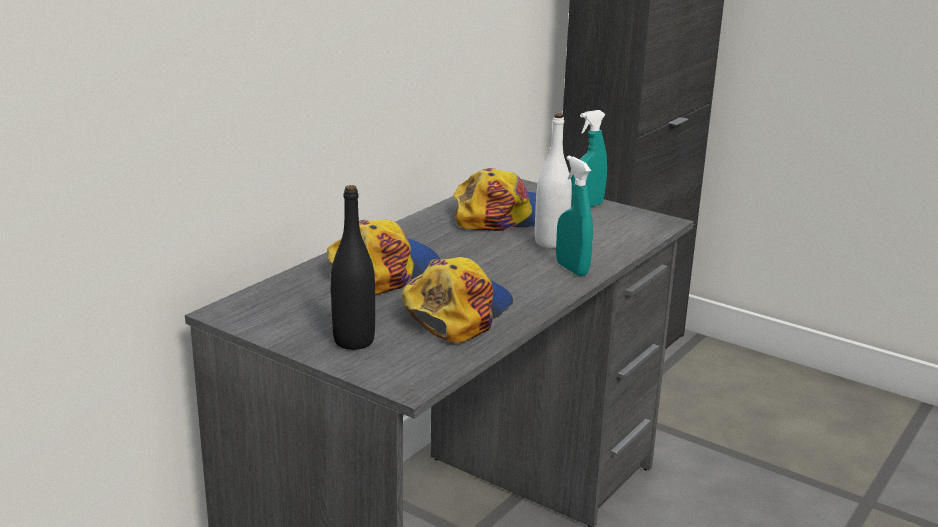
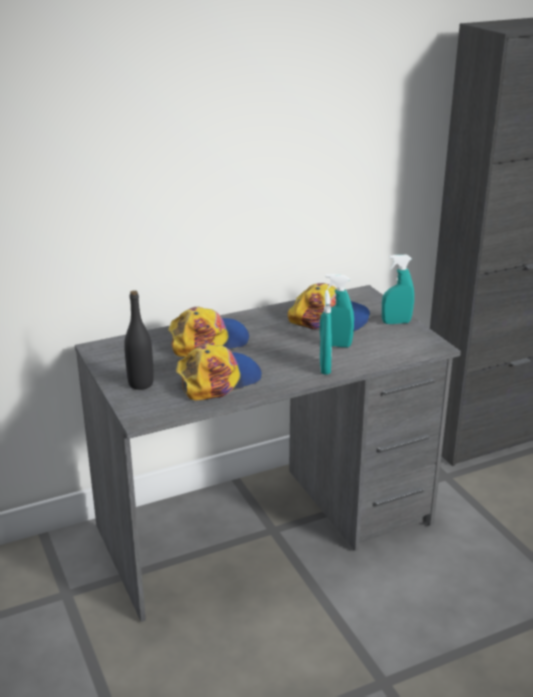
camera: 30 degrees right, 5 degrees up
(551, 242) = (335, 345): white bottle -> turquoise spray bottle

